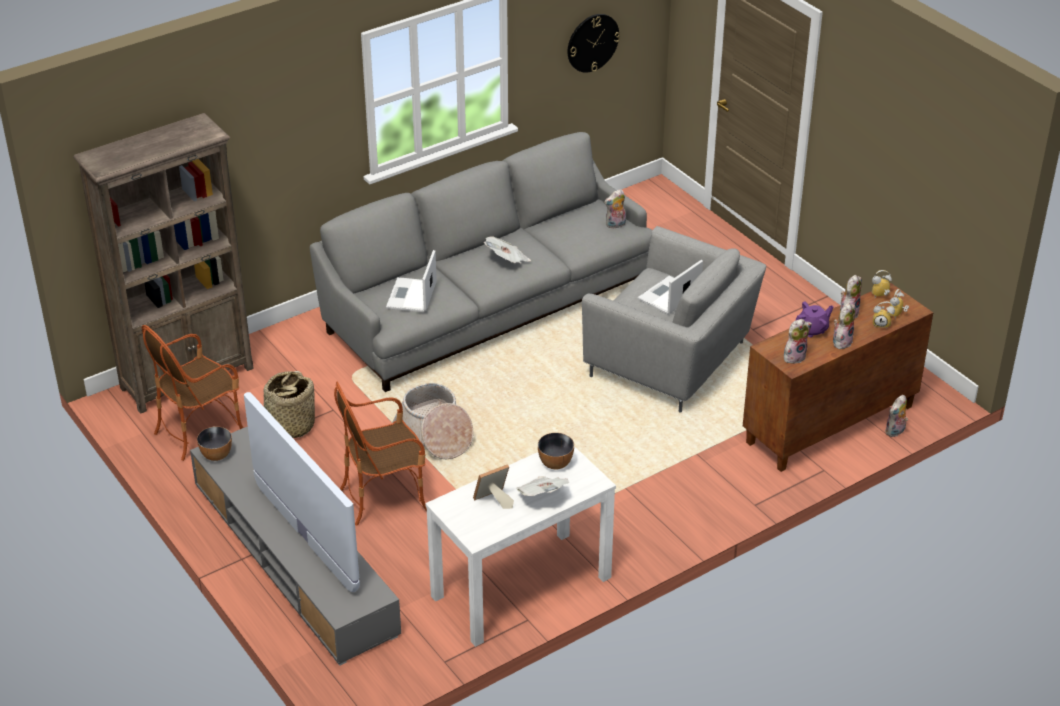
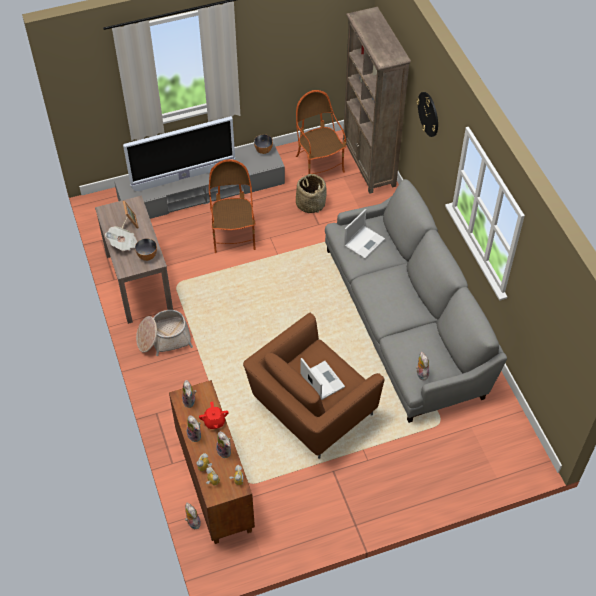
camera: 105 degrees right, 15 degrees up
(411, 296) = (364, 241): laptop -> laptop turned 105 degrees clockwise
(435, 434) = (279, 267): basket -> basket (164, 338)
(507, 260) = (390, 298): newspaper -> none
(521, 587) = (138, 281): white console table -> brown console table
(592, 42) = (549, 327): wall clock -> wall clock (428, 114)
(671, 362) = (311, 408): grey armchair -> brown armchair
(812, 330) = (214, 422): purple teapot -> red teapot

